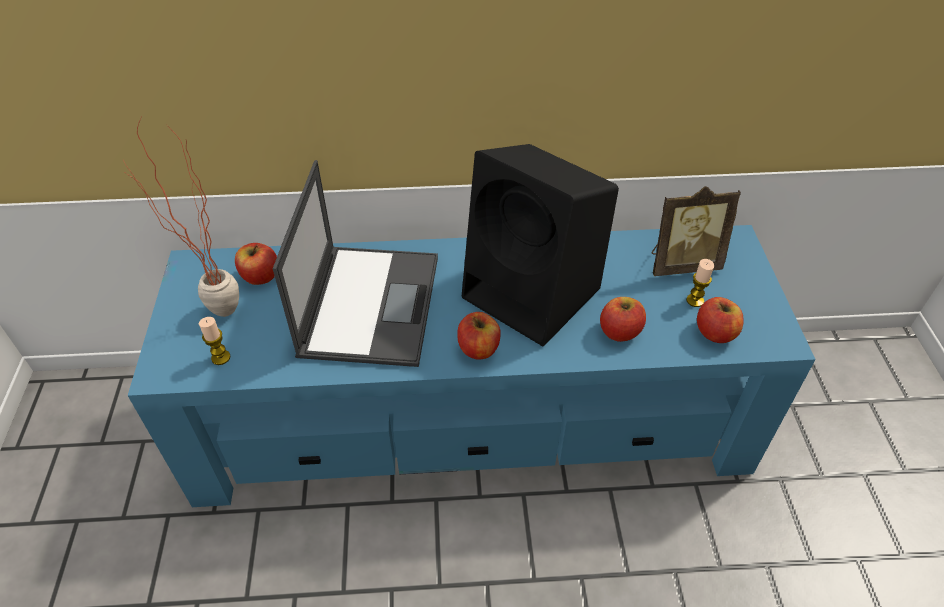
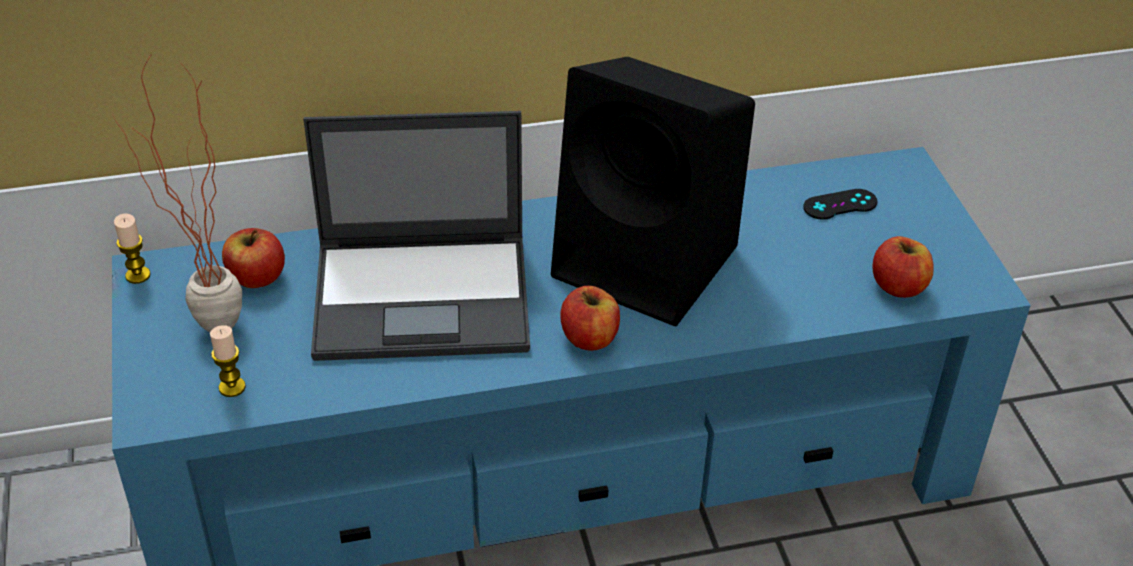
camera: 10 degrees left, 5 degrees down
(370, 303) = (425, 297): laptop -> laptop turned 90 degrees clockwise
(619, 331) = (773, 297): apple -> none
(682, 264) = (840, 205): picture frame -> black game controller
(695, 300) = (865, 249): candle -> candle (138, 275)

